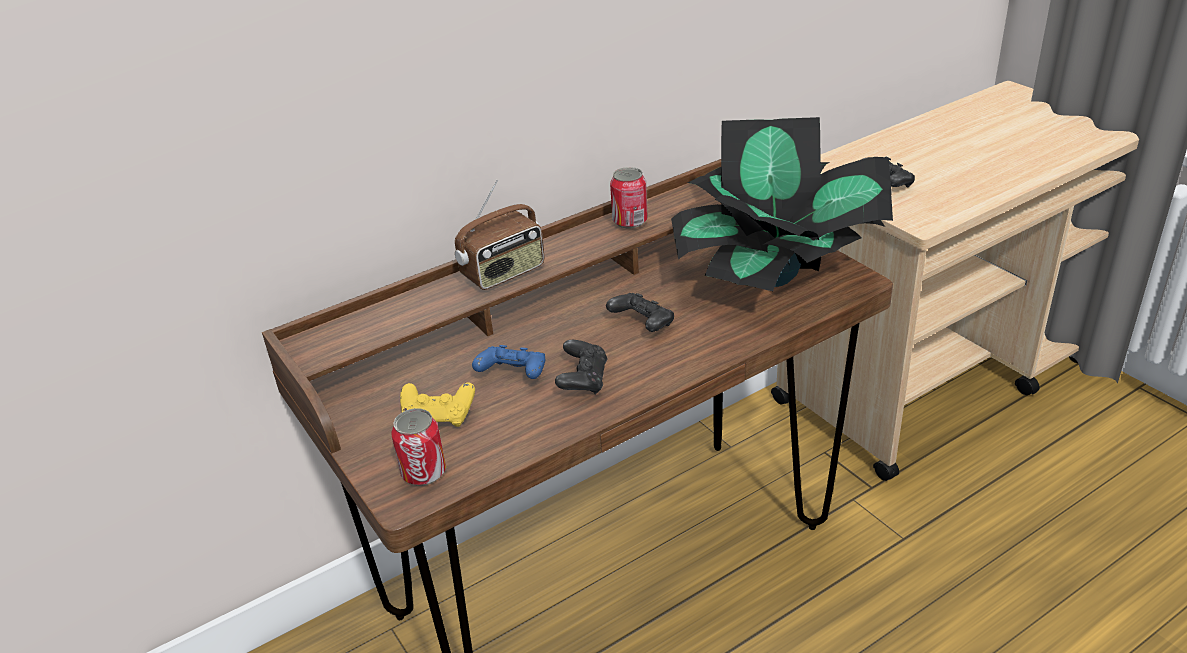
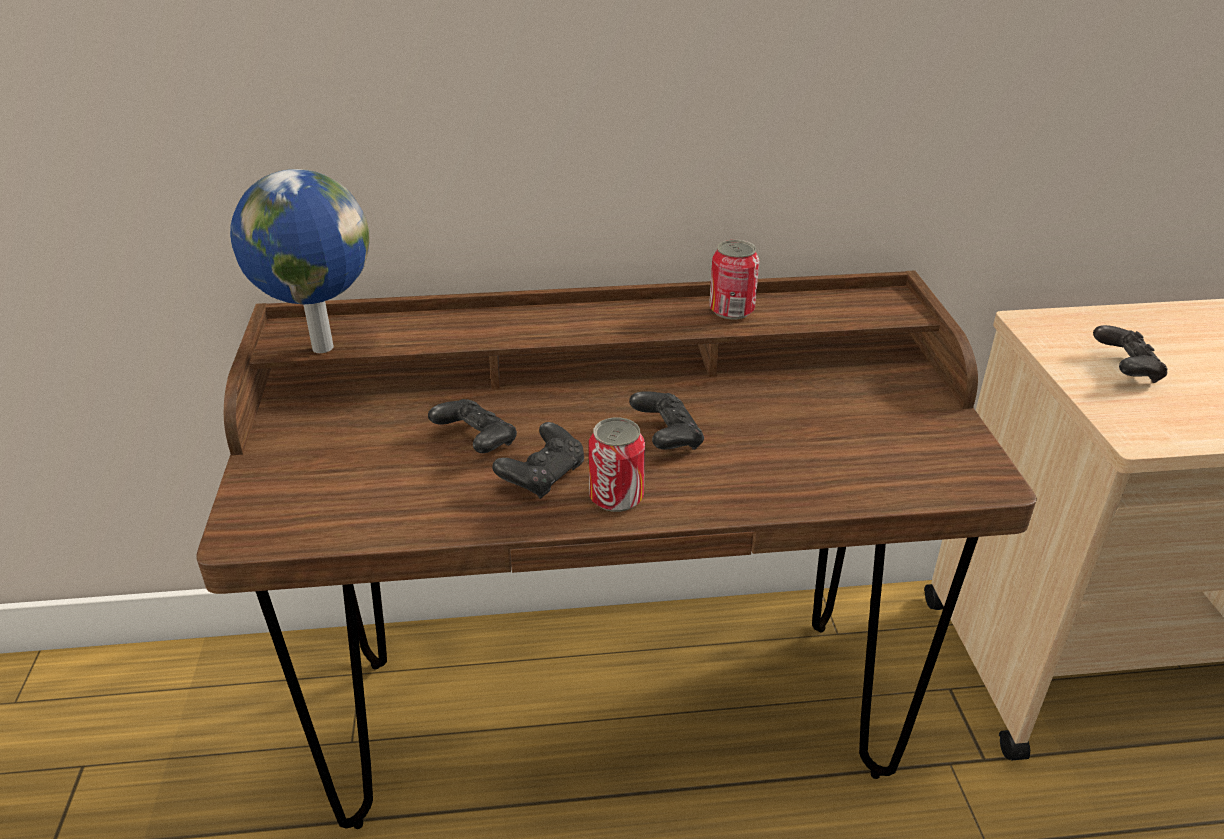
camera: 25 degrees right, 0 degrees up
(351, 347) = (320, 347): none -> globe
(424, 472) = (289, 513): can -> can (616, 497)
(439, 417) = (362, 458): yellow game controller -> none
(504, 273) = (541, 323): radio -> none
(513, 375) = (476, 442): blue game controller -> black game controller
(775, 276) = (878, 437): potted plant -> none

